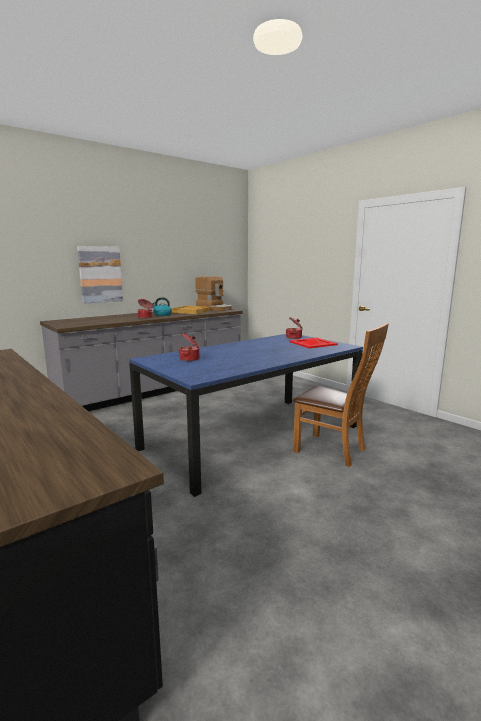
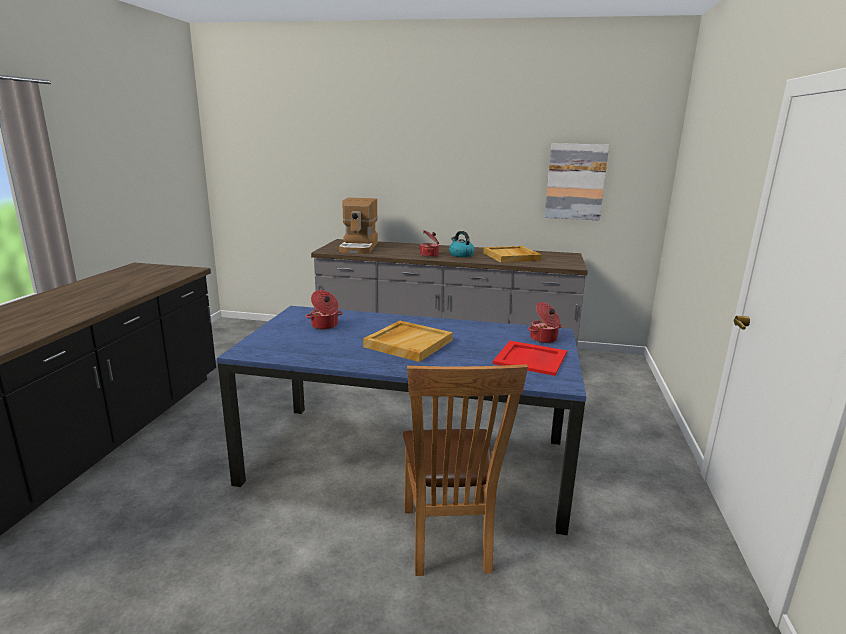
camera: 50 degrees right, 5 degrees up
(100, 274) = (410, 191): picture -> picture (575, 182)
(214, 308) = (561, 258): coffee machine -> coffee machine (359, 247)
(255, 352) = (408, 343): none -> beige tray

